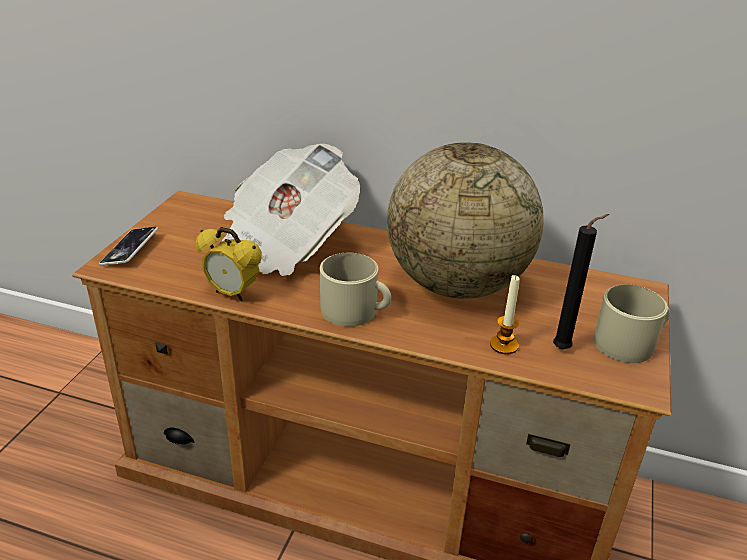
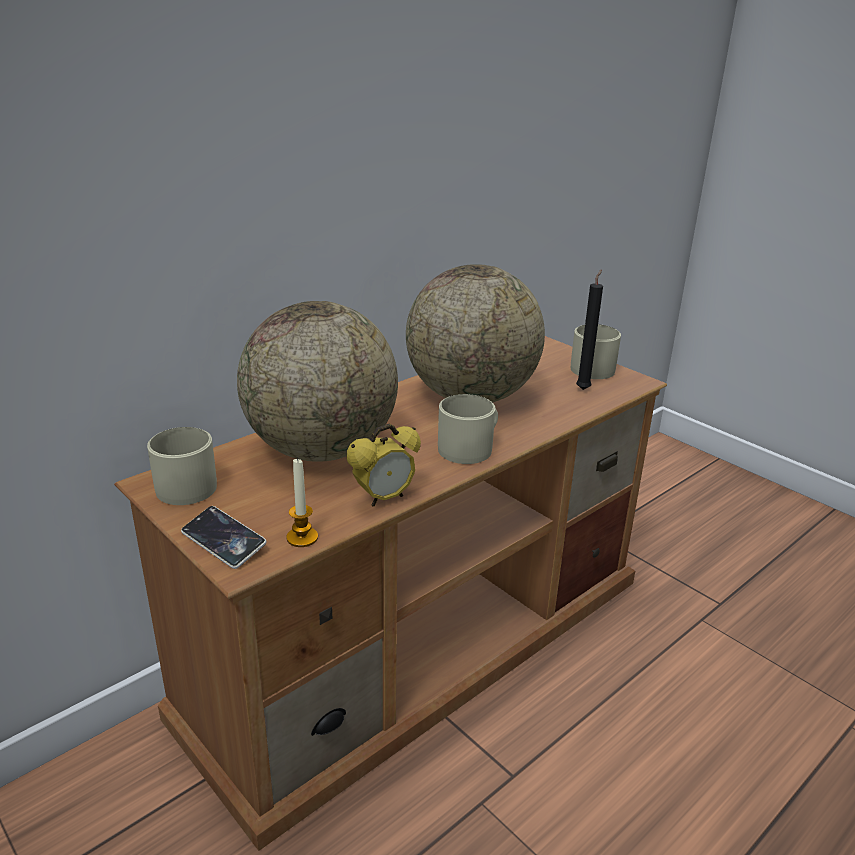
camera: 60 degrees left, 5 degrees down
(192, 212) = (187, 484): none -> beige mug
(283, 244) = (321, 450): newspaper -> globe
(504, 345) = (563, 406): candle -> candle (302, 538)

